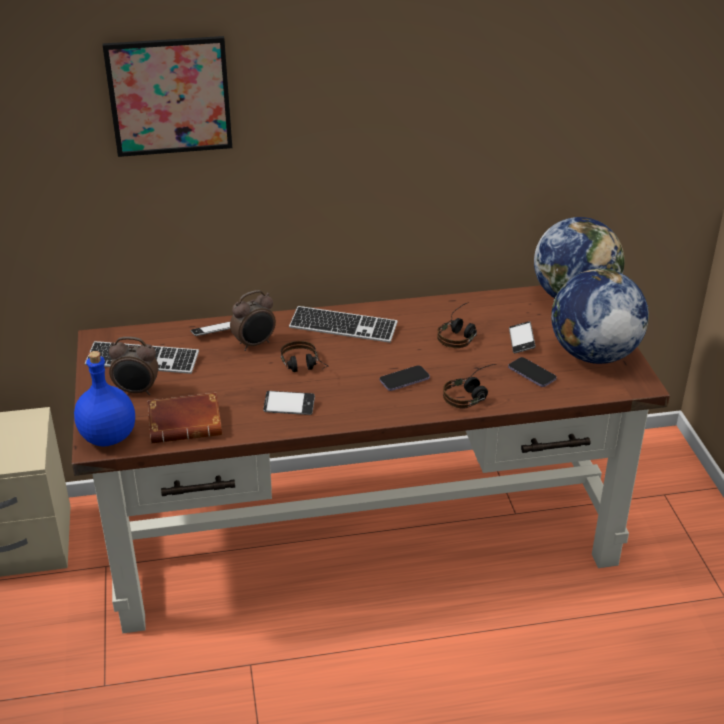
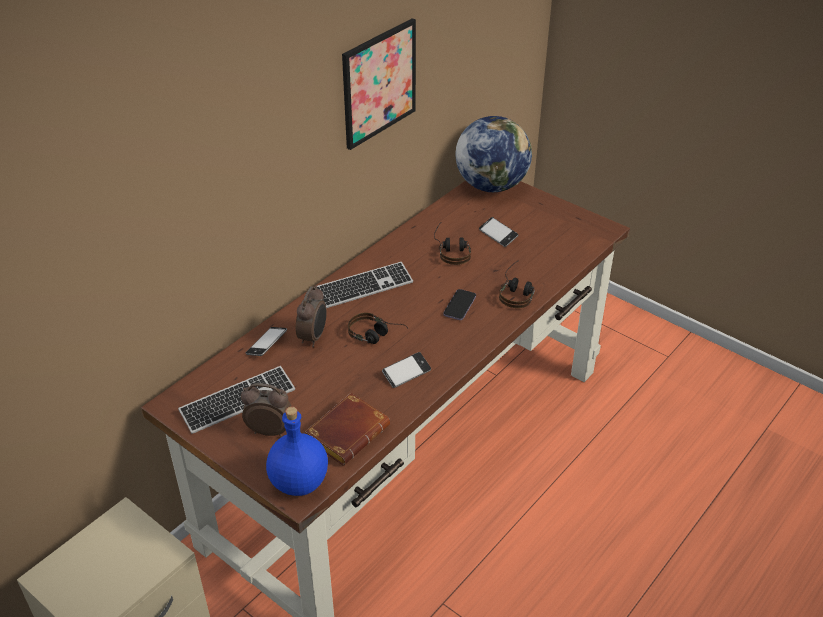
camera: 40 degrees left, 5 degrees up
(137, 391) = (270, 430): alarm clock -> alarm clock turned 135 degrees counterclockwise
(169, 96) = (191, 135): picture -> picture (379, 83)
(532, 374) = (534, 256): phone -> none
(592, 355) = (553, 222): globe -> none

